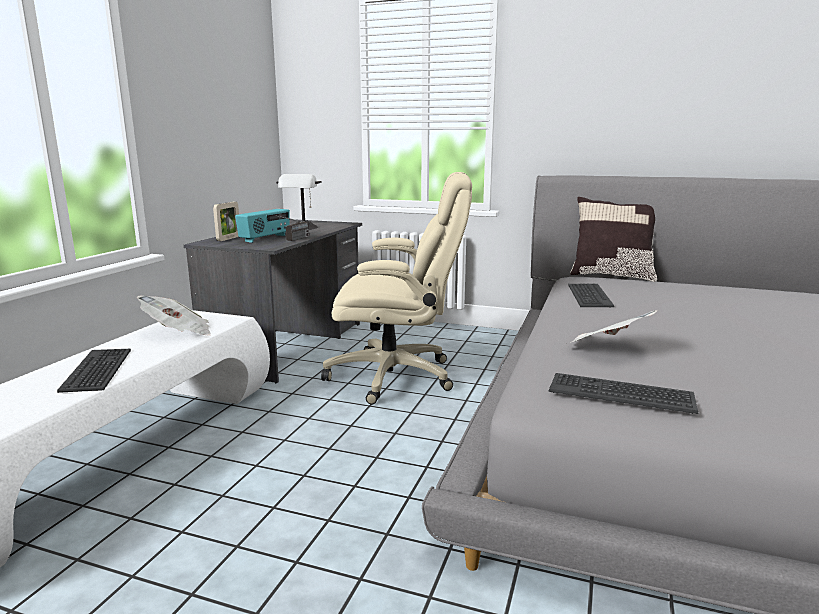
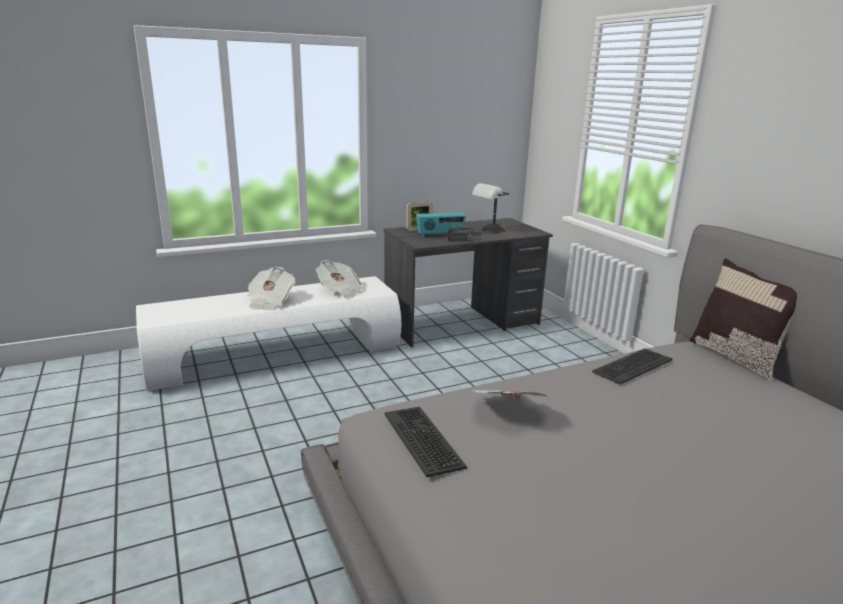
camera: 45 degrees right, 5 degrees up
(98, 370) = (270, 301): keyboard -> newspaper
(400, 377) = (493, 378): beige office chair -> none

